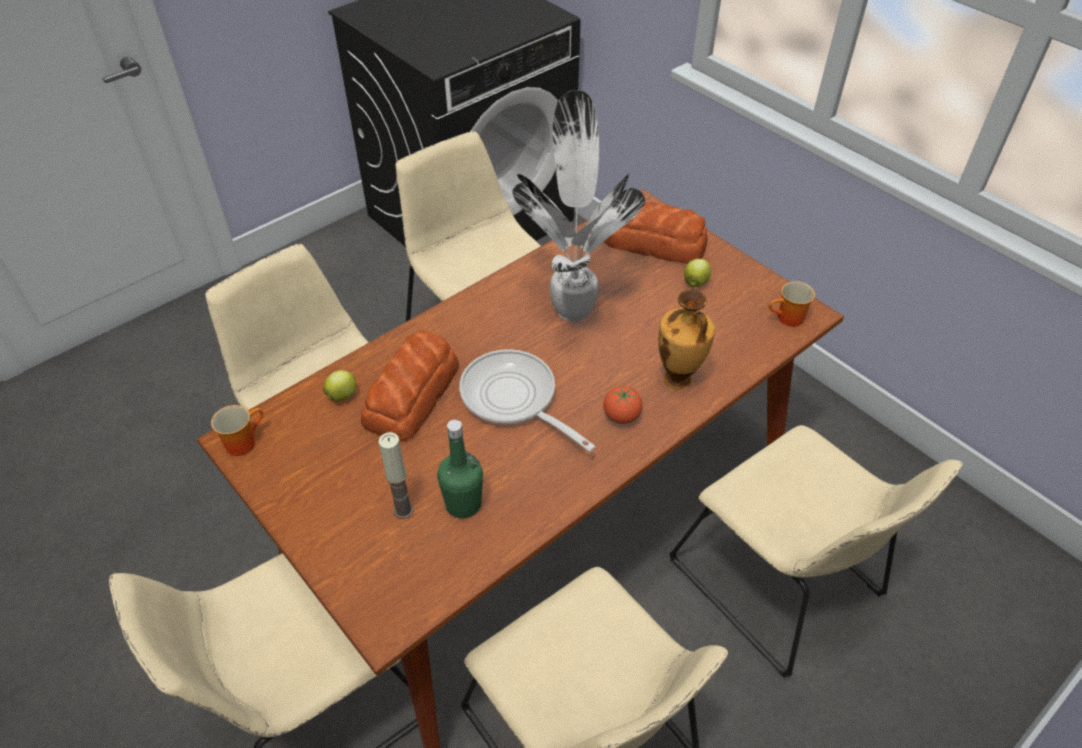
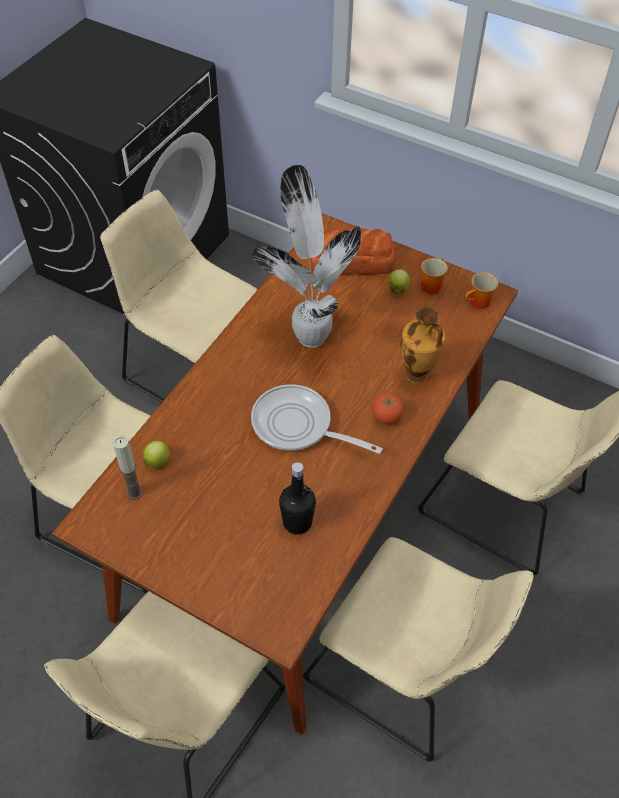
camera: 20 degrees left, 5 degrees up
(242, 441) = (92, 523): mug -> mug (430, 284)
(403, 510) = (253, 541): candle -> candle (134, 493)
(413, 394) = (215, 444): bread -> none
(463, 504) = (297, 522): green bottle -> black bottle

